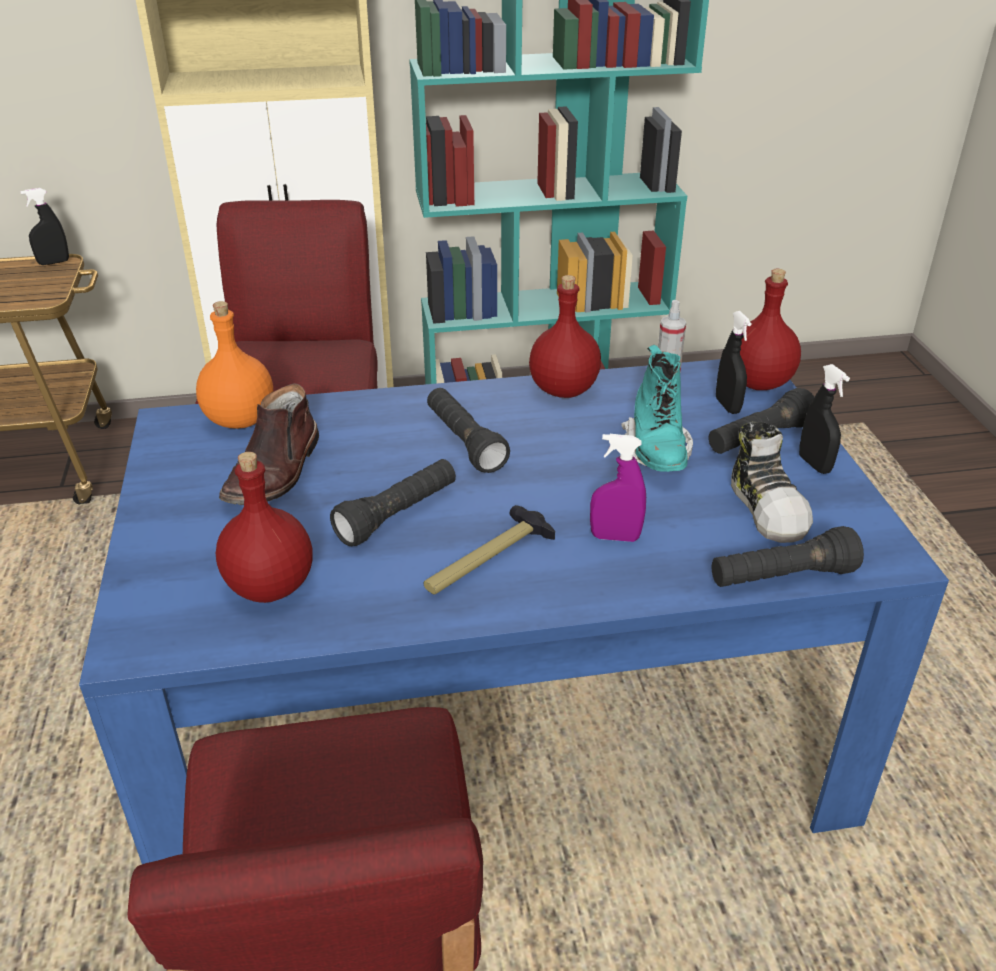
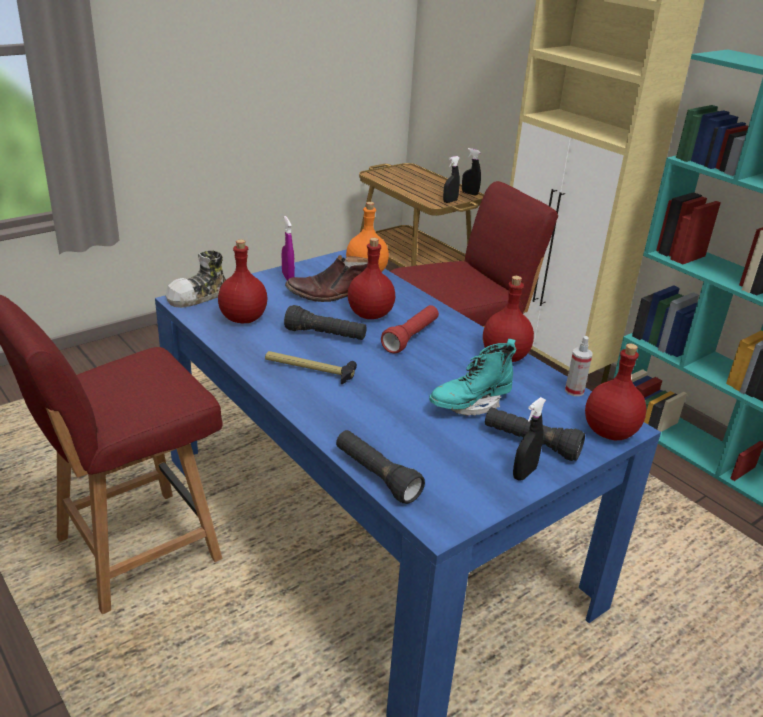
camera: 60 degrees right, 5 degrees down
(370, 456) = (370, 314): none -> red bottle
(464, 442) = (411, 337): black flashlight -> red flashlight
(615, 537) = (365, 406): purple spray bottle -> purple spray bottle (288, 277)
(727, 406) = (560, 423): black spray bottle -> black spray bottle (450, 201)
(768, 507) = (450, 459): shoe -> shoe (198, 296)

